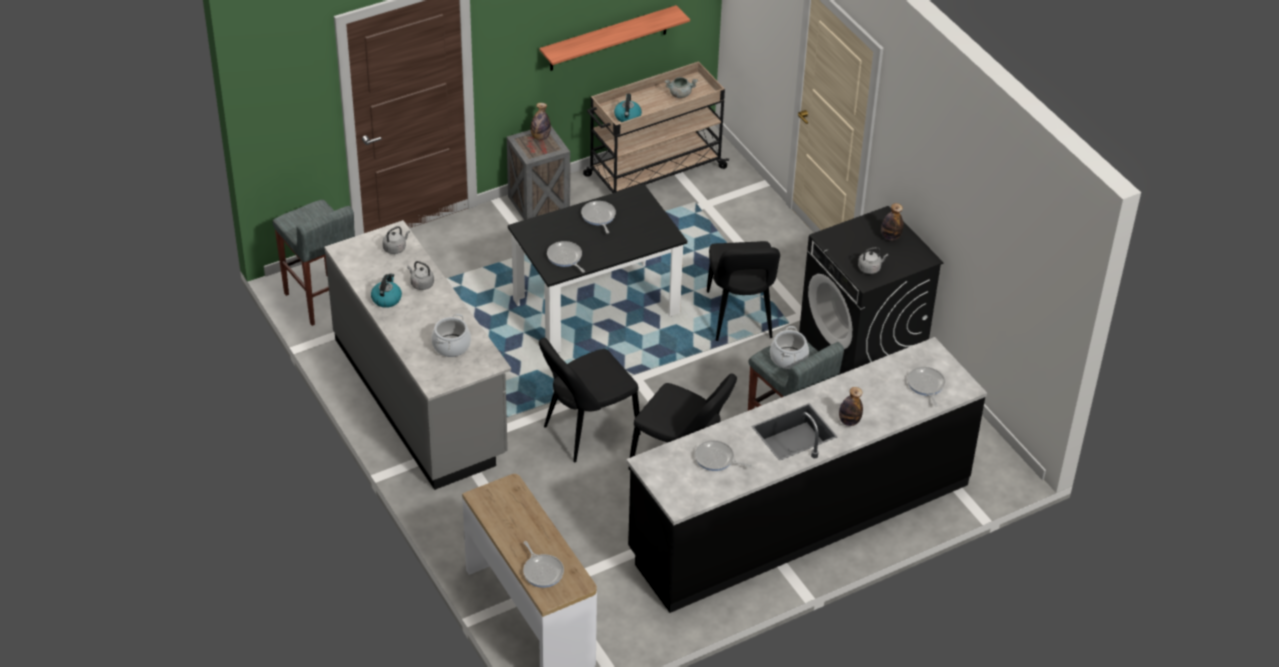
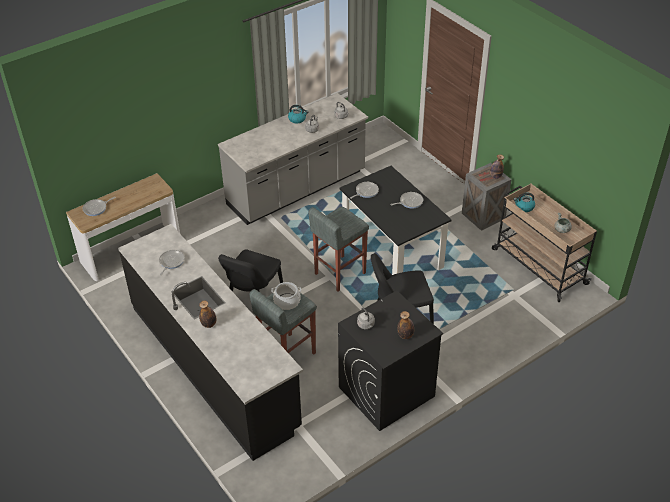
camera: 85 degrees right, 0 degrees up
(320, 301) = (368, 143): grey stool -> grey stool (339, 273)
(451, 346) = (261, 146): cooking pot -> none
(587, 432) = (279, 259): black chair -> none
(608, 39) = (556, 159): shelf -> none
(926, 385) = (248, 365): frying pan -> none

